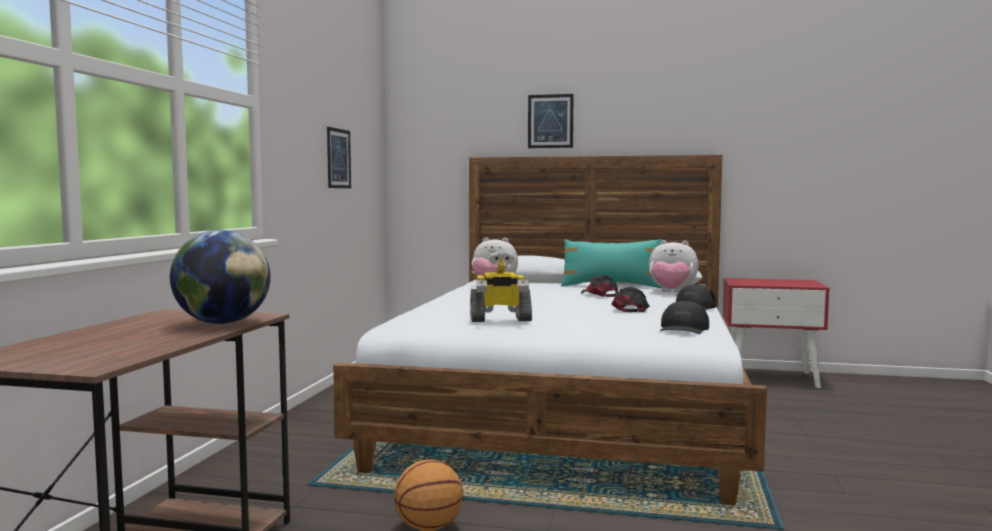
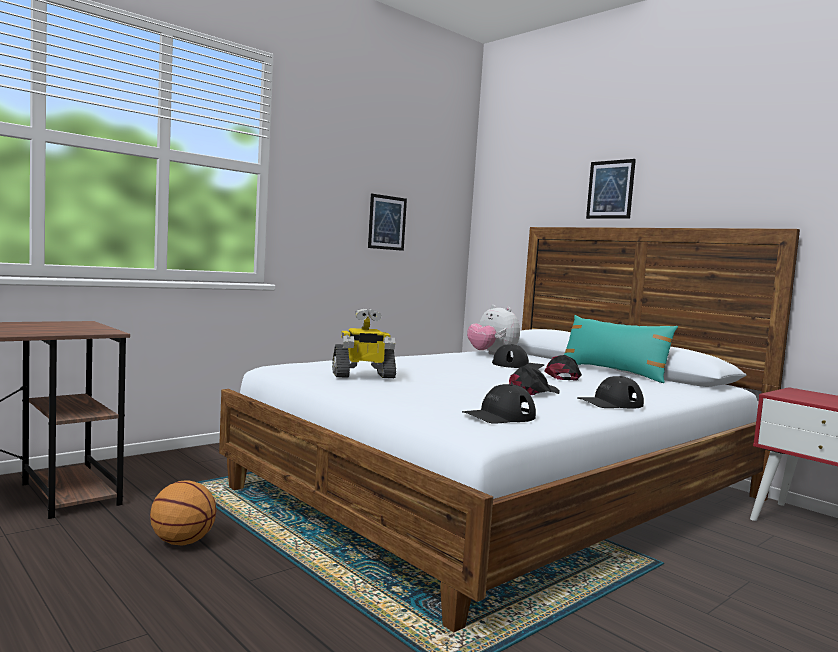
camera: 35 degrees right, 0 degrees up
(223, 323) = (63, 331): globe -> none
(500, 319) = (363, 375): toy robot -> toy robot turned 45 degrees counterclockwise
(546, 291) = (517, 365): none -> black cap
(671, 292) = (655, 388): plush toy -> none

